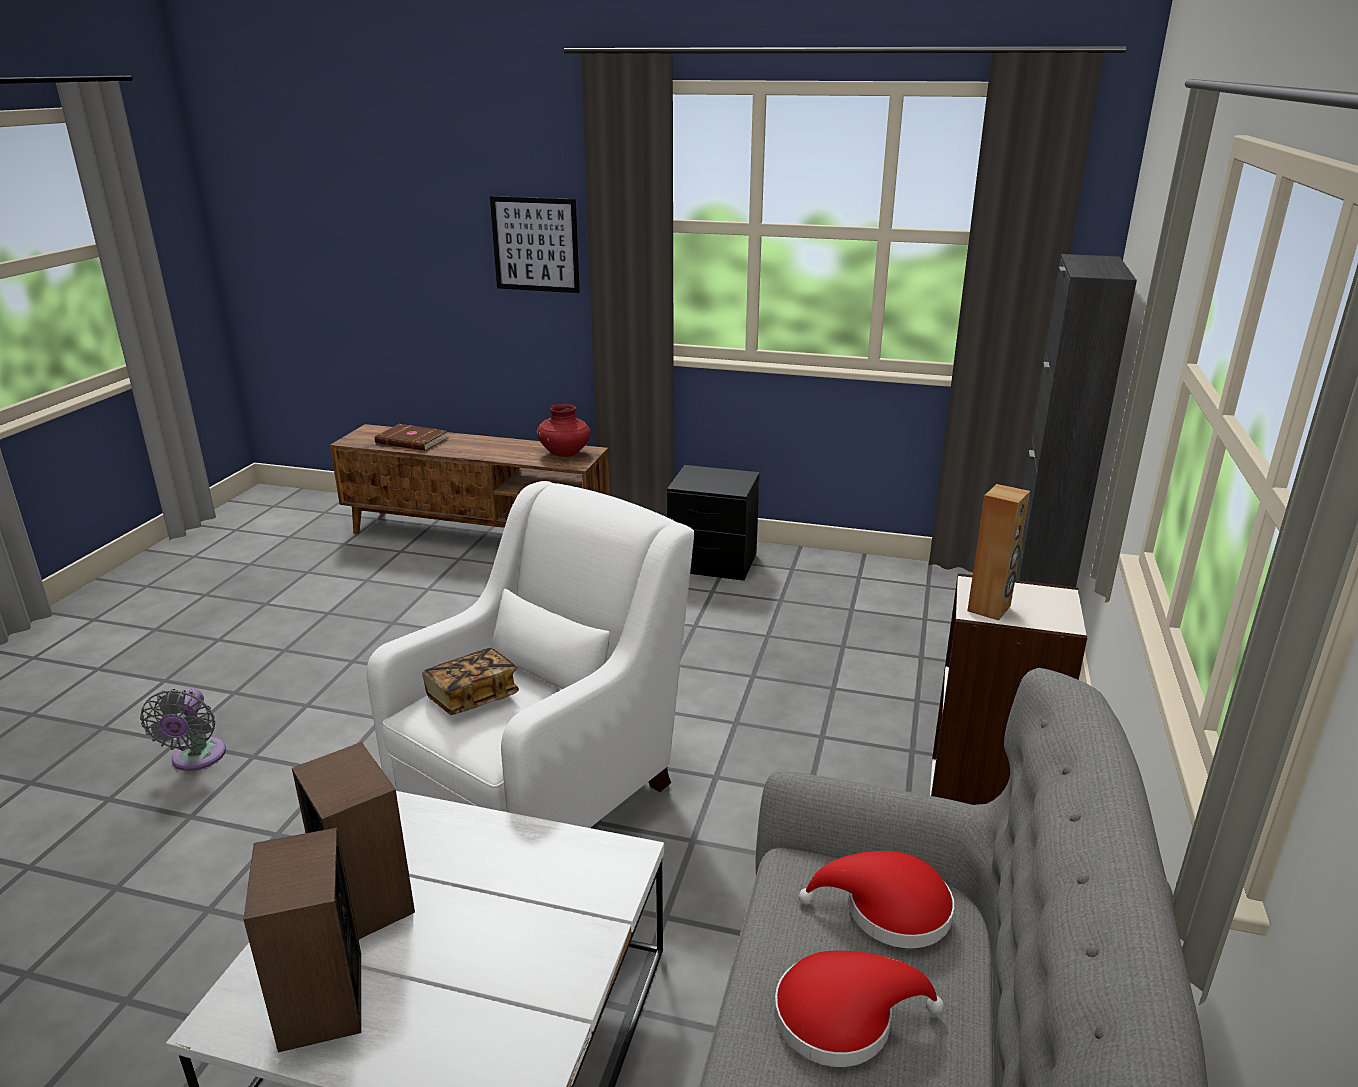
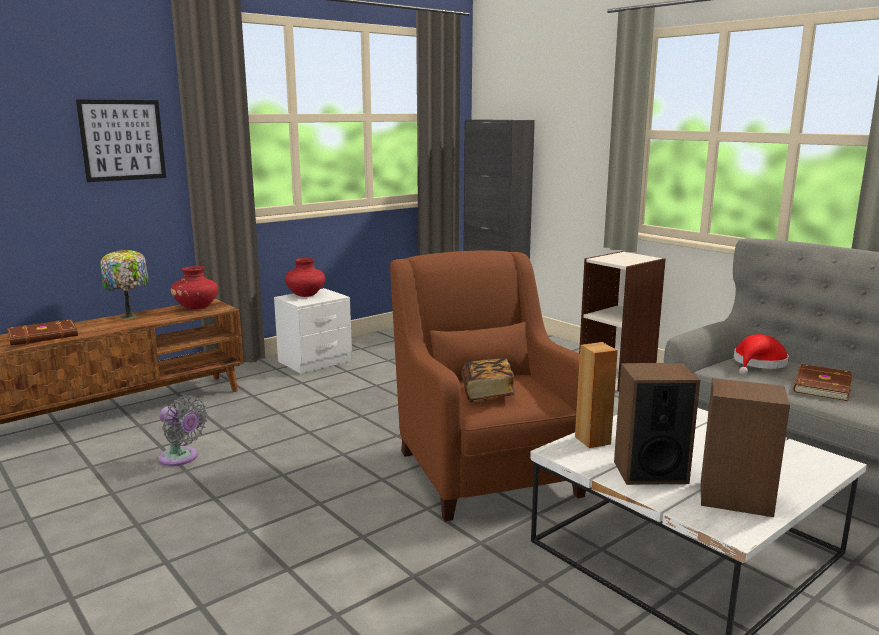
camera: 55 degrees left, 10 degrees down
(196, 759) = (249, 598): grey fan -> grey fan (181, 458)
(504, 443) = (130, 316): none -> table lamp
(543, 790) = (485, 468): white armchair -> brown armchair
(712, 563) = (315, 361): black nightstand -> white nightstand
(715, 475) = (306, 295): none -> red vase
(843, 1017) = (820, 385): red hat -> brown book
(989, 609) = (624, 261): brown speaker -> brown speaker (593, 440)

